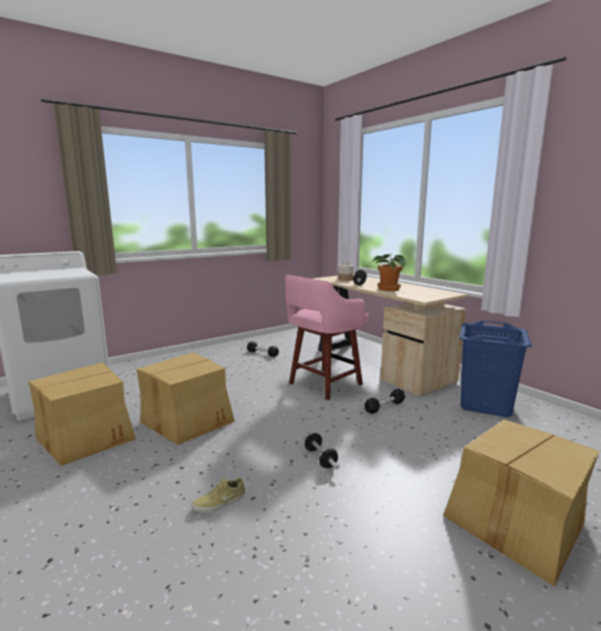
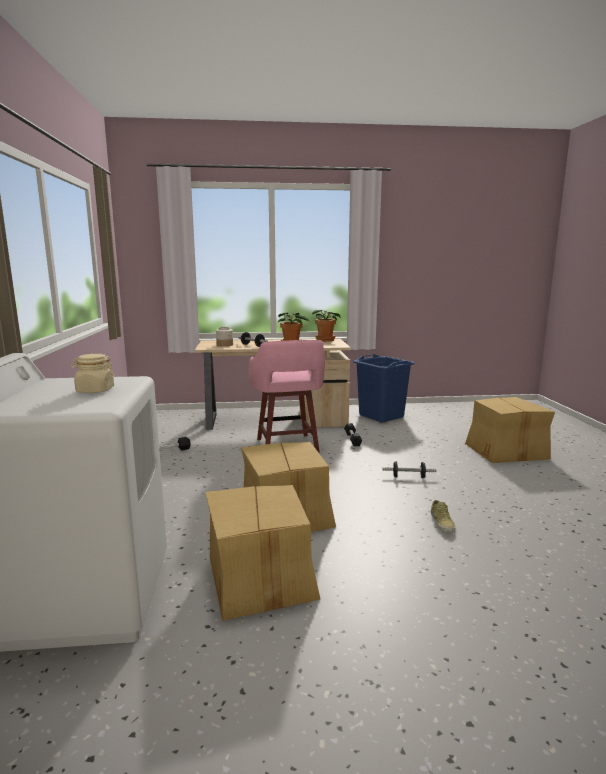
camera: 60 degrees left, 0 degrees up
(48, 274) = (95, 390): none -> beige jar
(442, 292) = (326, 340): none -> potted plant

